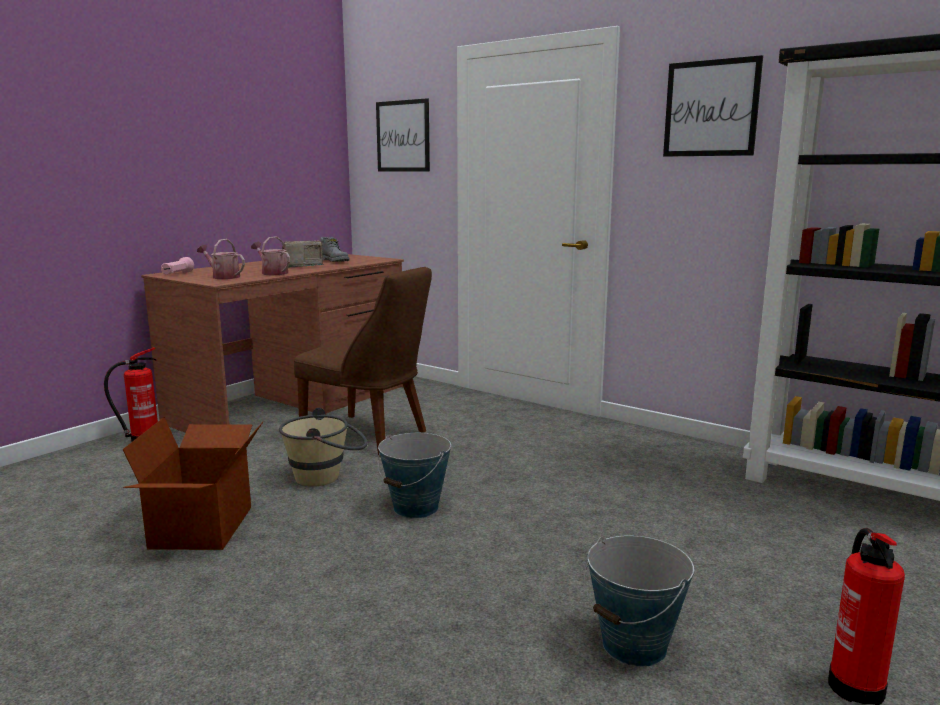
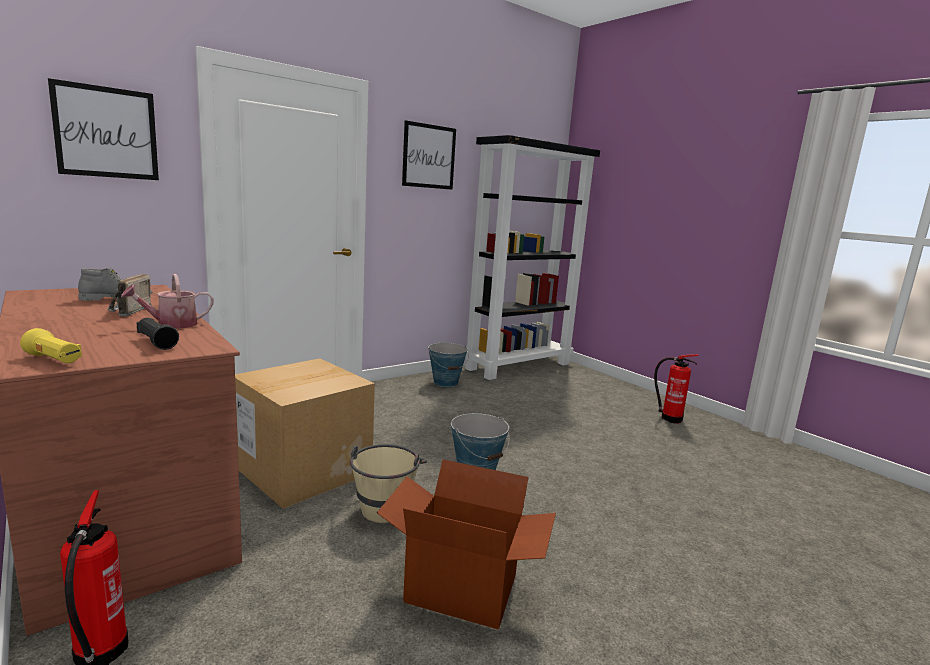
camera: 75 degrees left, 0 degrees up
(177, 274) = (54, 360): pink flashlight -> yellow flashlight
(223, 277) = (156, 343): watering can -> black flashlight
(369, 436) = (303, 470): brown chair -> cardboard box
(634, 645) = (648, 448): bucket -> bucket (446, 382)

